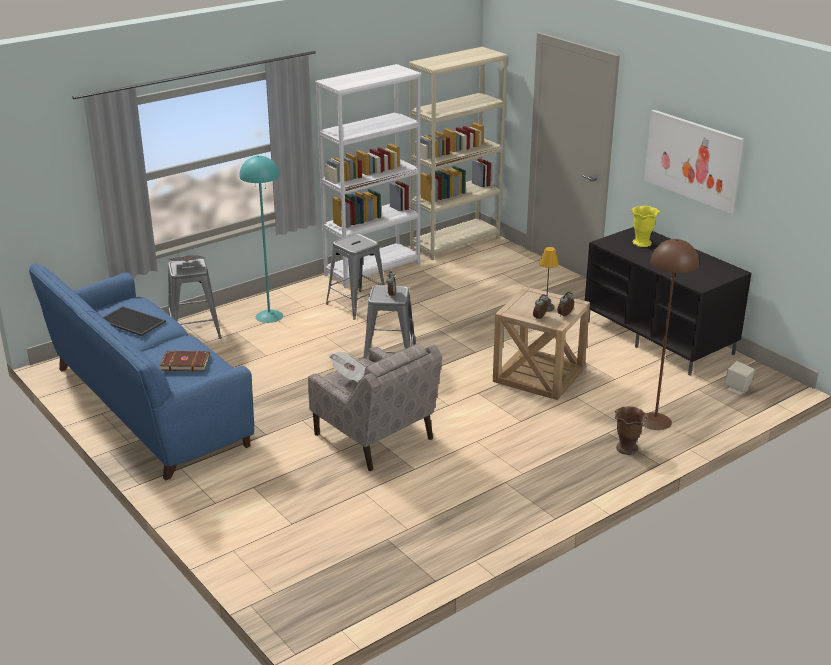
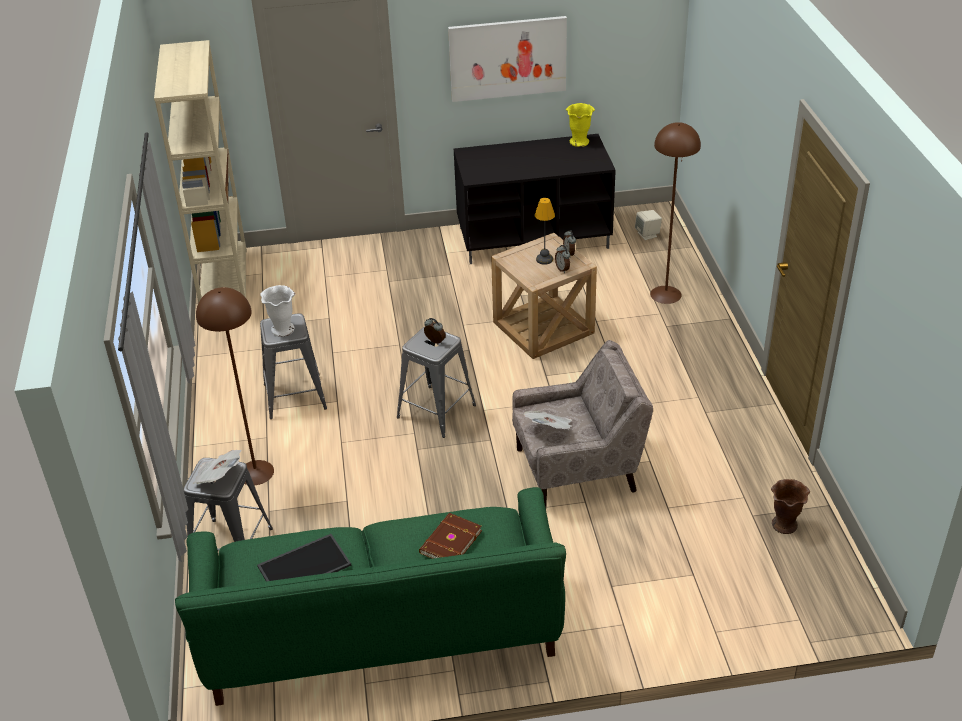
camera: 60 degrees left, 10 degrees up
(148, 406) = (381, 634): blue sofa -> green sofa
(269, 316) = (255, 472): turquoise floor lamp -> brown floor lamp
(354, 242) = (283, 329): none -> white vase
(372, 269) = (223, 359): white bookcase -> none
(626, 448) = (697, 326): brown vase -> brown vase (784, 525)
(641, 243) = (493, 161): yellow vase -> yellow vase (579, 142)

